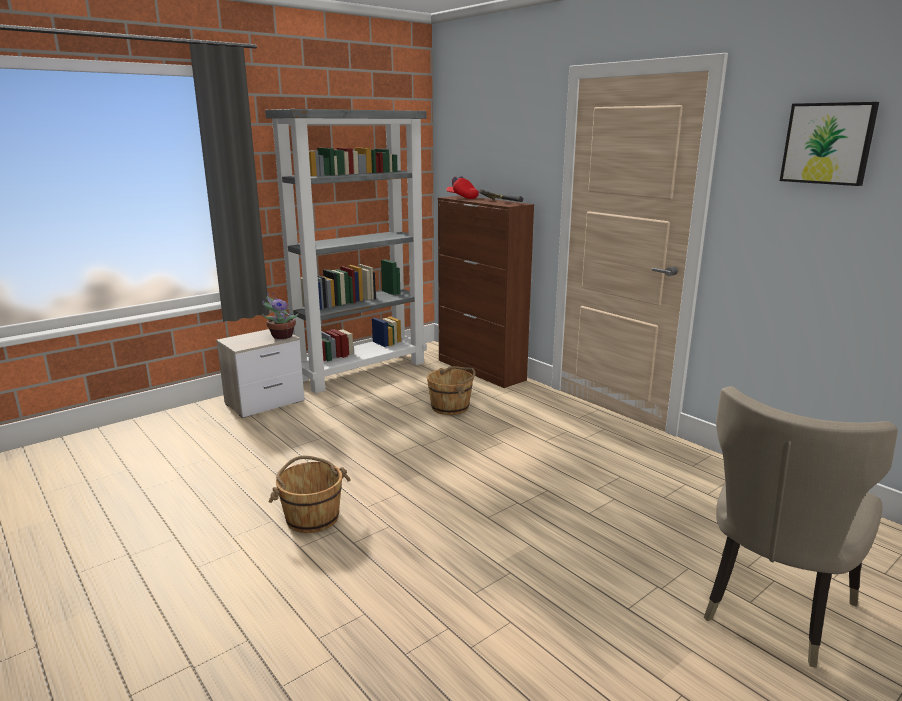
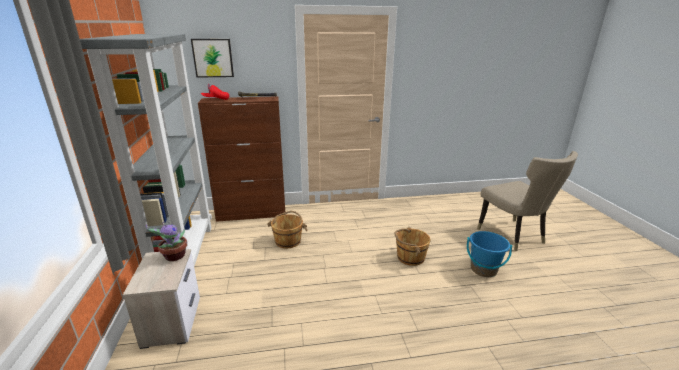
camera: 60 degrees left, 5 degrees up
(312, 517) = (378, 341): brown bucket -> brown bucket (410, 257)
(575, 582) = (483, 269): none -> blue bucket
(828, 143) = (444, 51): picture -> picture (213, 58)

